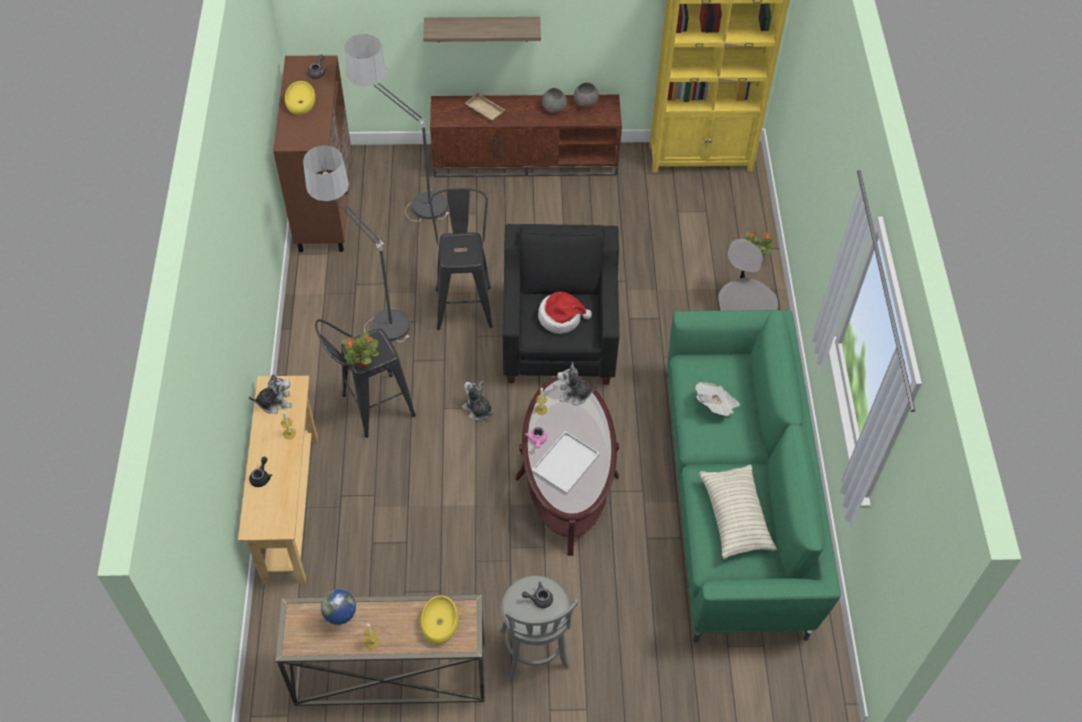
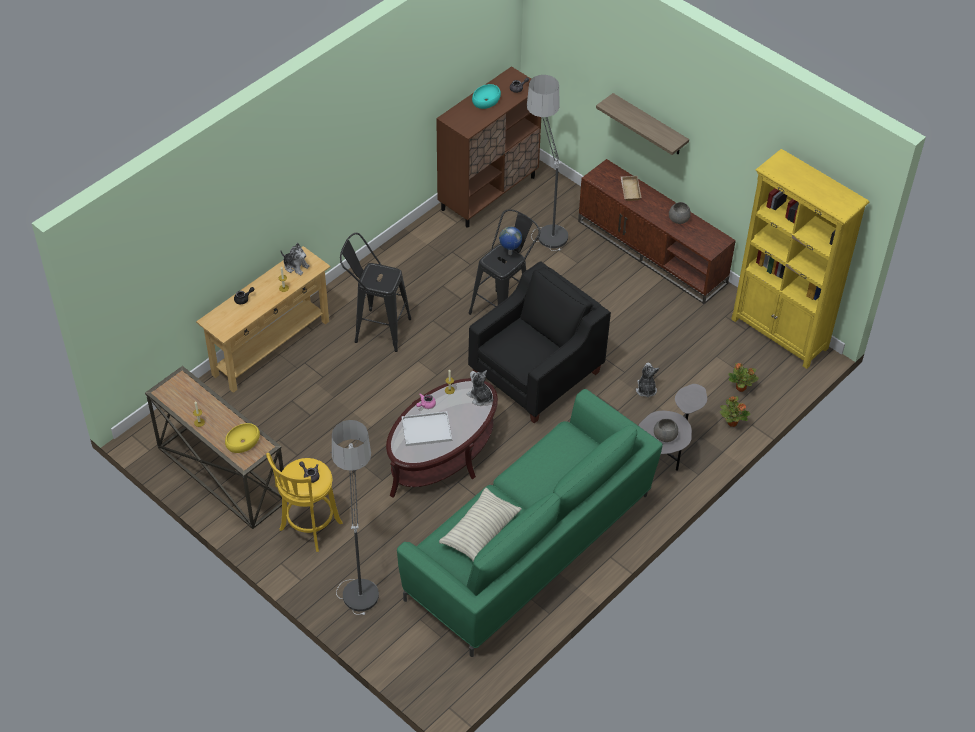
camera: 45 degrees right, 5 degrees down
(300, 102) = (486, 100): yellow bowl -> turquoise bowl
(342, 621) = (197, 401): globe -> globe (510, 254)
(363, 363) = (368, 281): potted plant -> potted plant (741, 388)
(368, 311) = (440, 273): floor lamp -> floor lamp (358, 572)
(478, 409) = (436, 376): plush toy -> plush toy (646, 389)
(535, 653) = (308, 528): grey stool -> yellow stool
(561, 317) = (523, 347): hat -> none
(585, 102) = (705, 229): grey bowl -> grey bowl (664, 436)
(716, 405) = (550, 465): newspaper -> none

